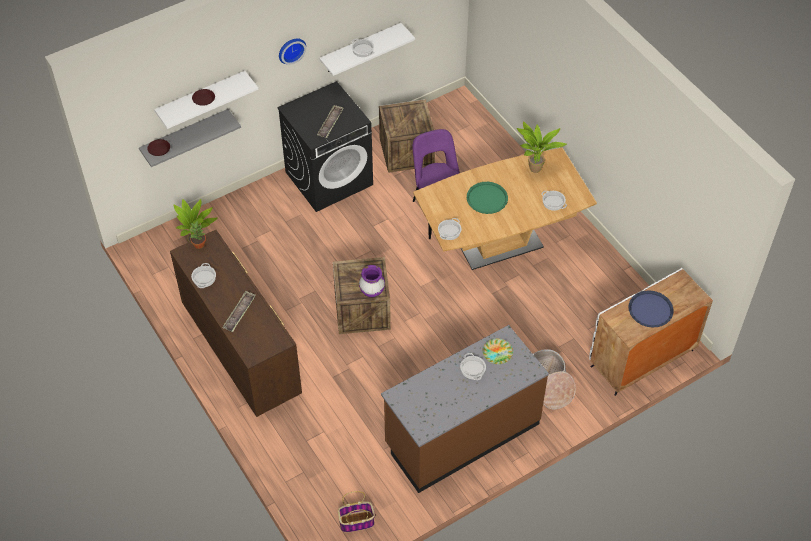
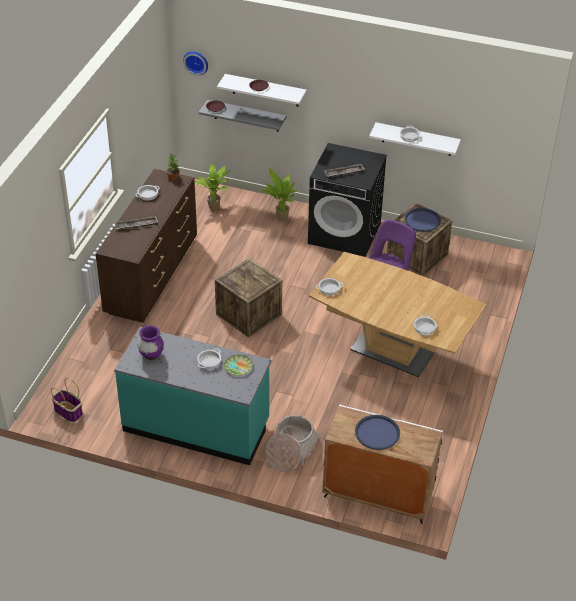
camera: 50 degrees right, 10 degrees down
(291, 49) = (350, 97): wall clock -> wall clock (196, 62)
(372, 292) = (244, 290): purple vase -> purple vase (151, 354)
(406, 117) = (422, 220): none -> blue tray
(461, 434) = (196, 426): brown counter -> turquoise counter
(487, 198) = (384, 291): green tray -> none
(534, 171) = (443, 301): potted plant -> potted plant (280, 218)

